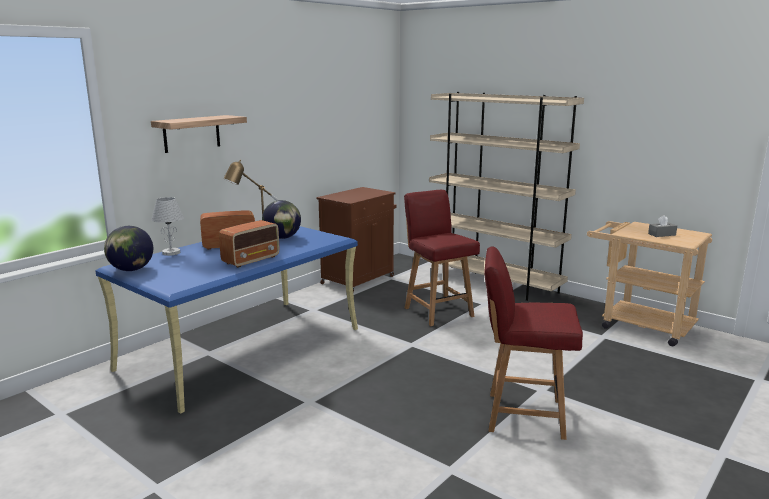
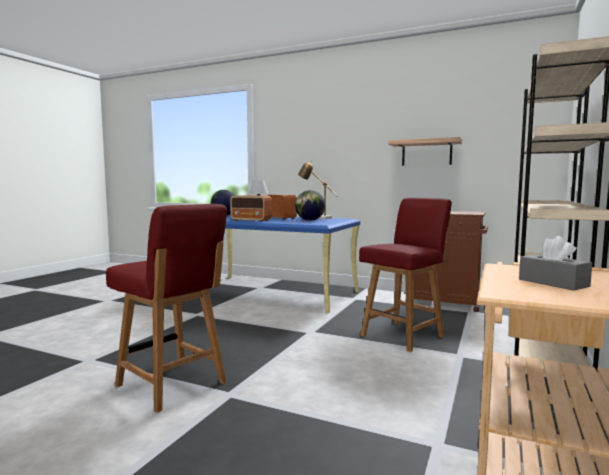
camera: 75 degrees right, 10 degrees down
(191, 133) = (304, 145): shelf -> shelf (426, 153)
(523, 415) = (172, 385): red chair -> red chair turned 135 degrees clockwise

